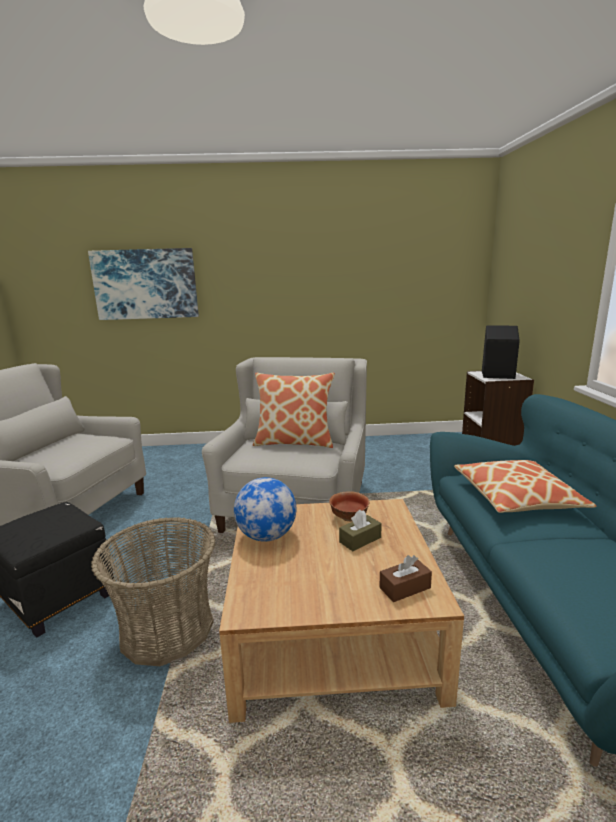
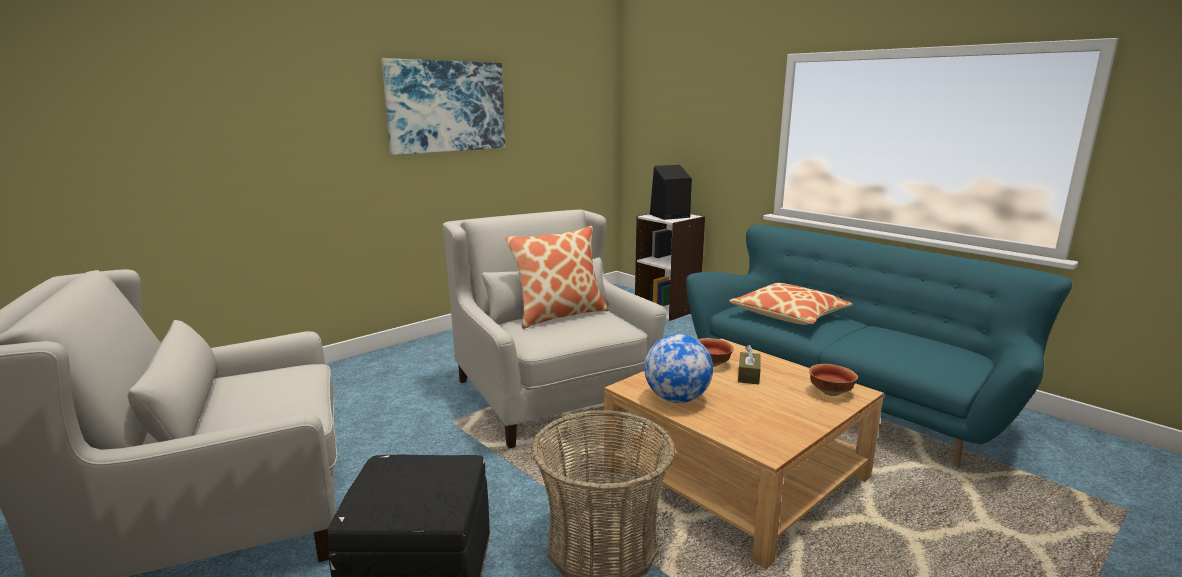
camera: 40 degrees left, 0 degrees up
(145, 284) = (204, 123): picture -> picture (446, 106)
(405, 588) = (830, 392): brown tissue box -> bowl

